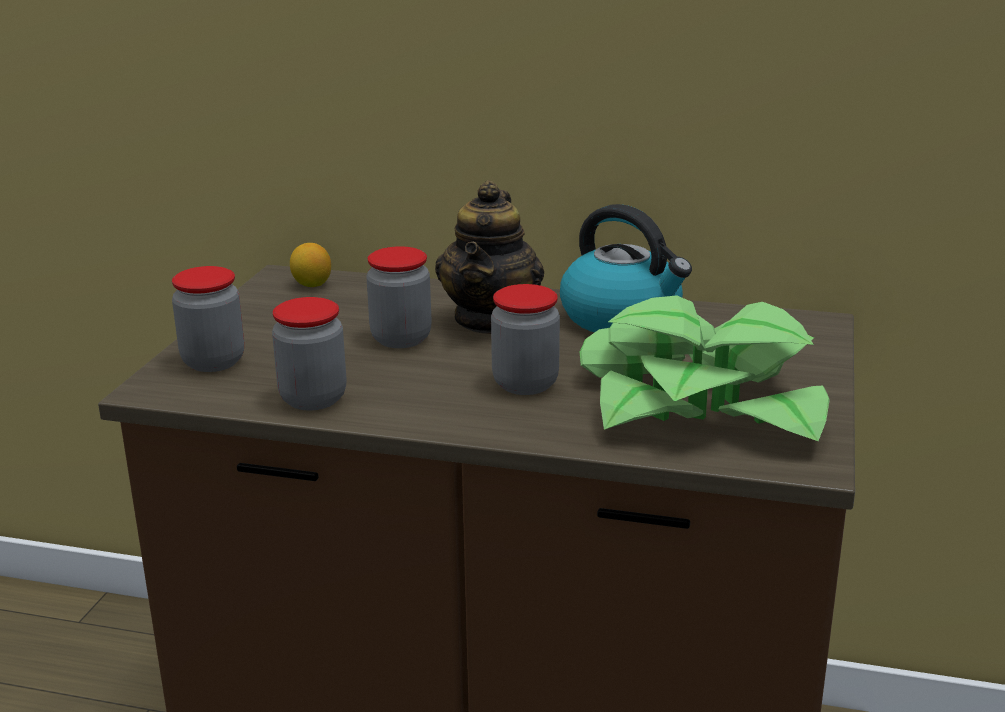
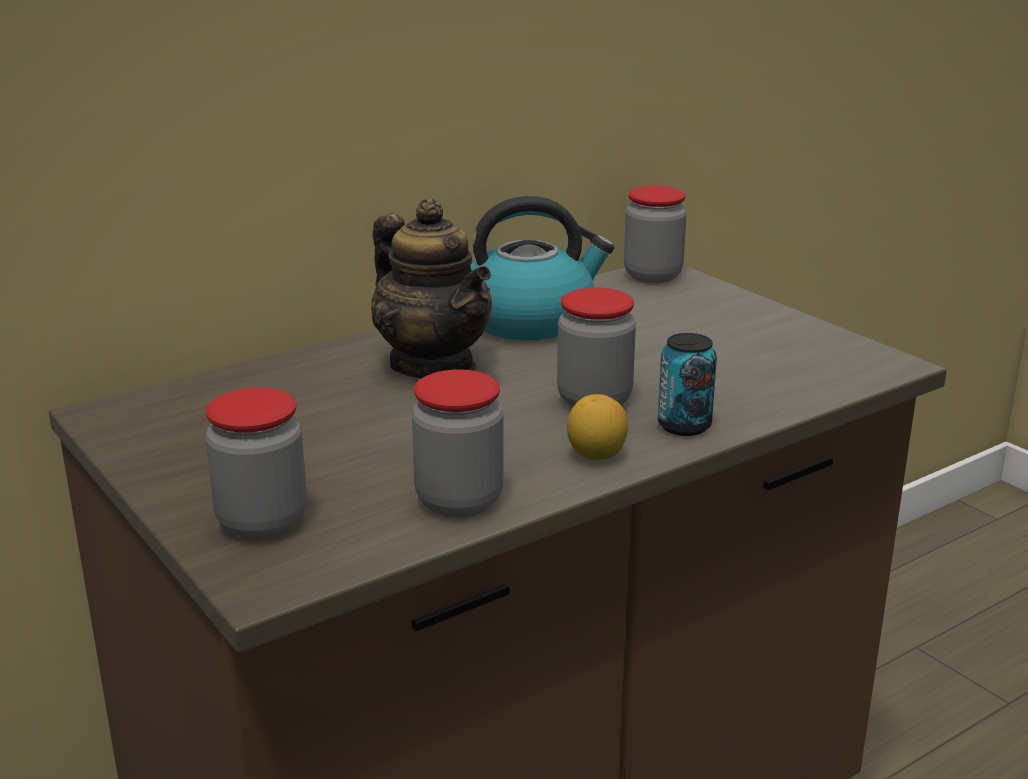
camera: 50 degrees left, 0 degrees up
(312, 284) = (166, 407): lemon -> lemon (596, 455)
(401, 339) = (396, 414): jar -> jar (652, 275)
(537, 425) = (684, 426): none -> can
(699, 401) = (734, 356): potted plant -> none

